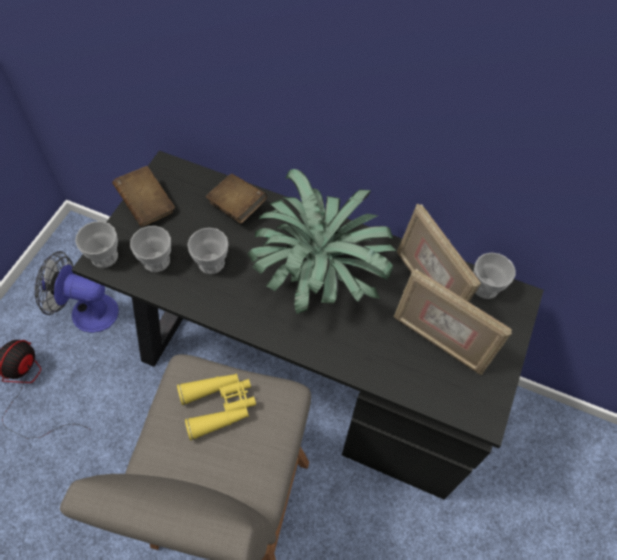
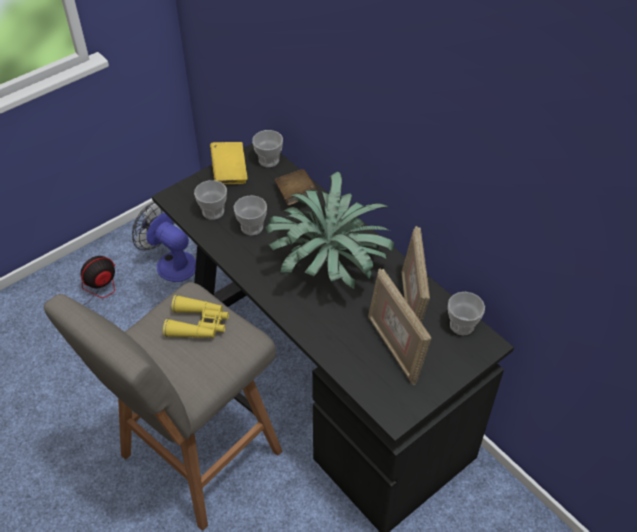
camera: 30 degrees right, 10 degrees down
(104, 256) = (179, 196): cup -> cup (268, 160)
(146, 205) = (229, 172): brown book -> yellow book

